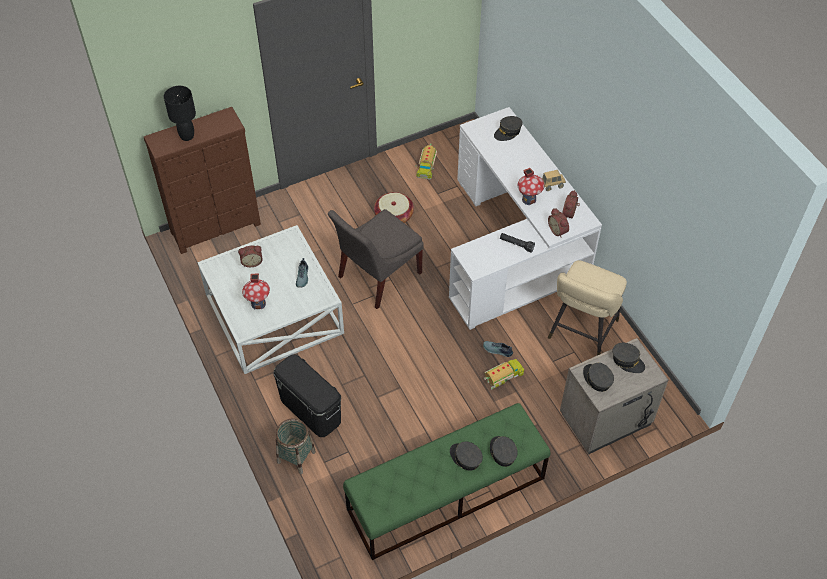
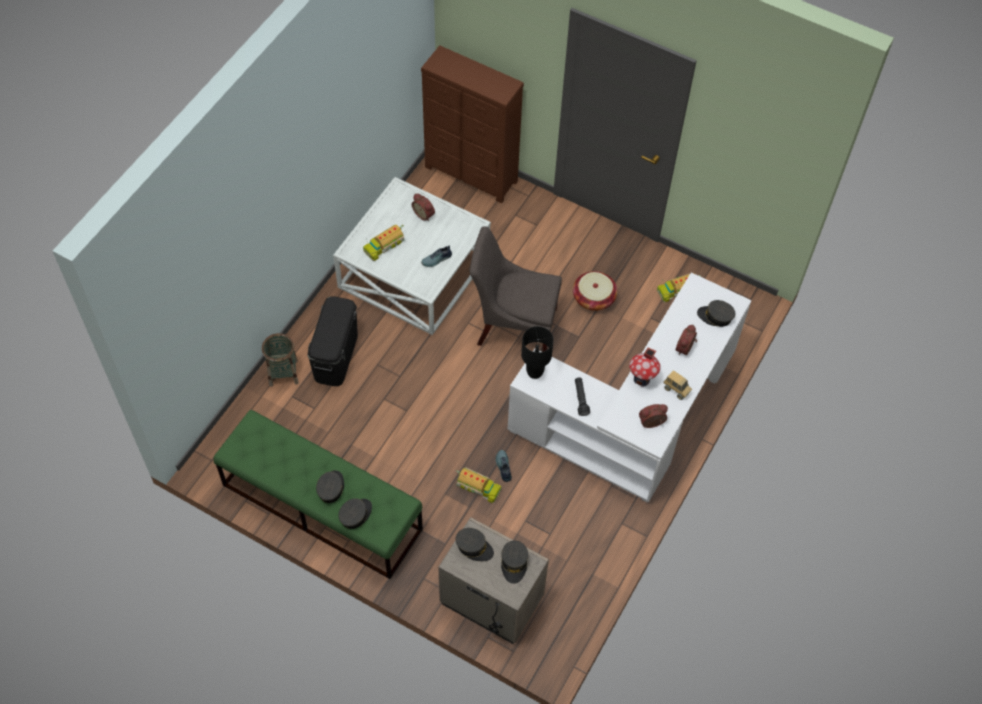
camera: 55 degrees right, 5 degrees up
(187, 136) = (463, 73): black table lamp -> black table lamp (535, 372)
(258, 304) = (384, 245): toy house -> toy truck
(558, 230) = (622, 424): alarm clock -> alarm clock (686, 348)
(581, 332) = (578, 529): beige stool -> none
(597, 379) = (474, 547): grey cap -> grey cap turned 90 degrees clockwise

